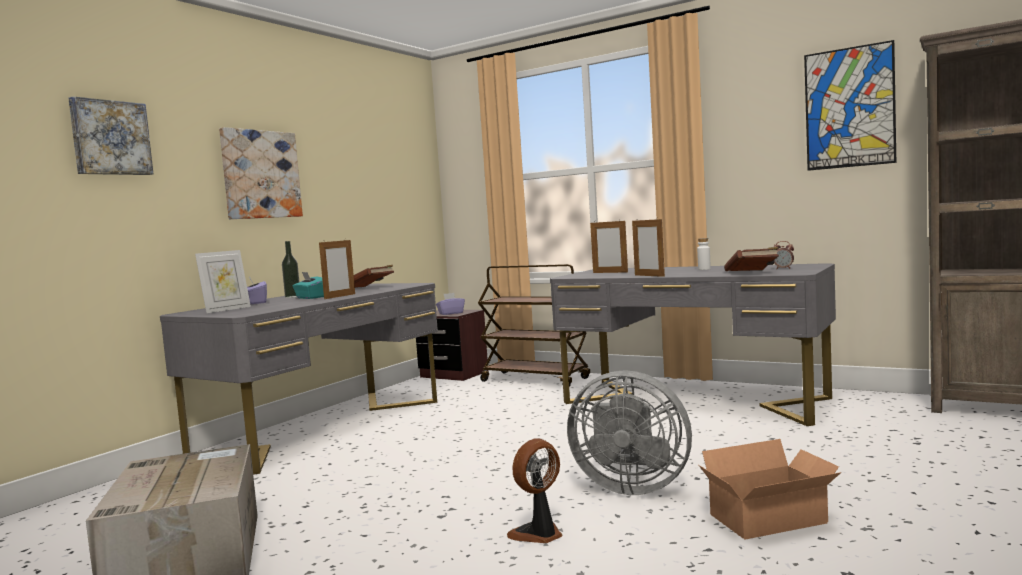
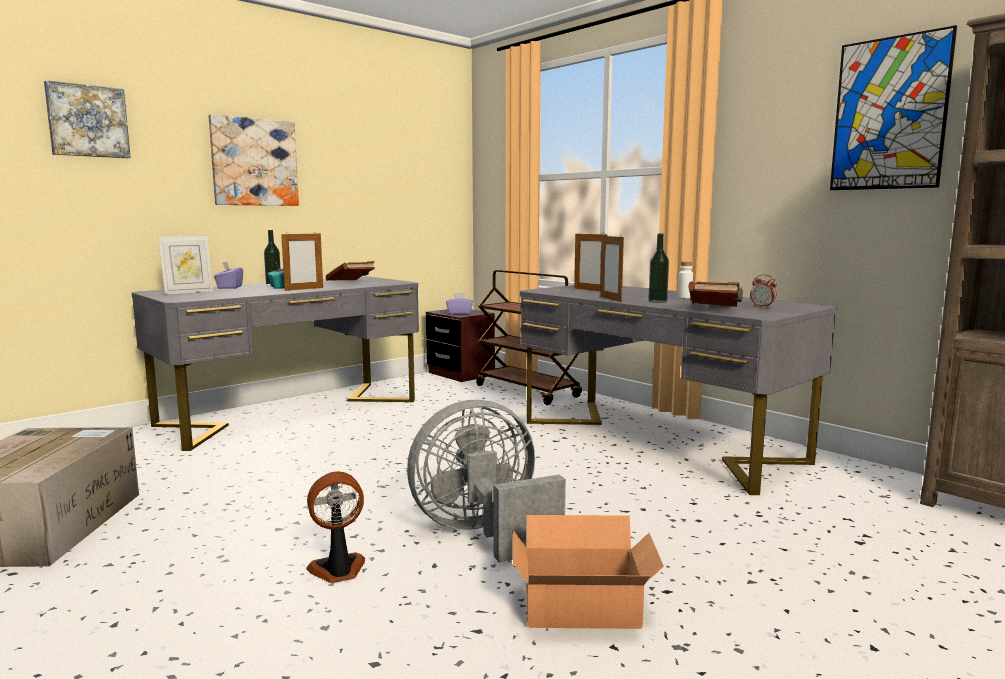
camera: 15 degrees right, 5 degrees up
(630, 486) = (483, 533): grey fan -> grey fan turned 120 degrees clockwise
(692, 273) = (657, 301): none -> bottle

